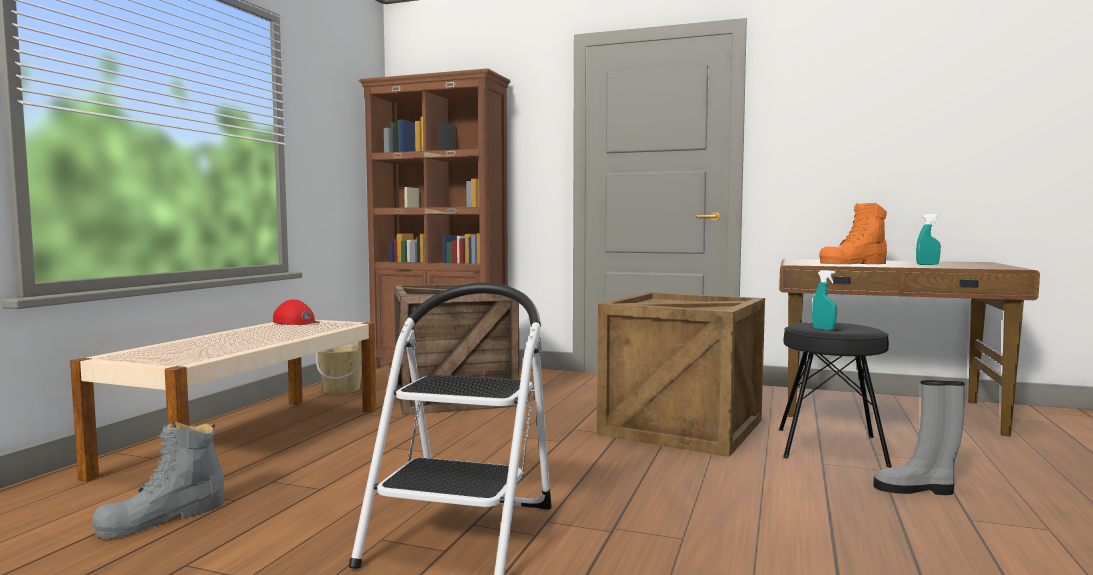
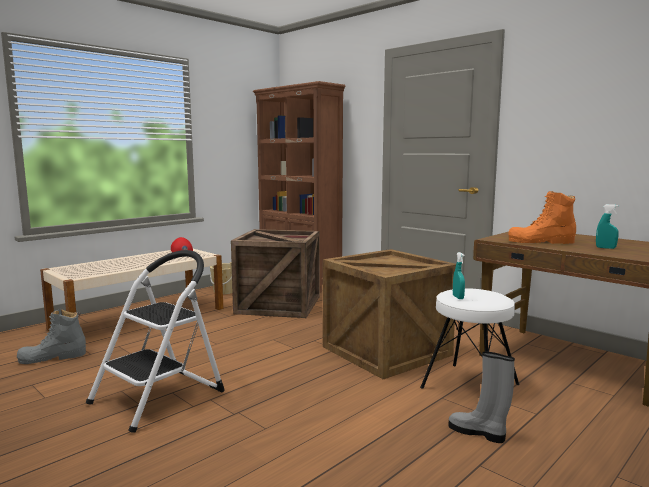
camera: 25 degrees right, 5 degrees up
(830, 447) = (470, 386): black stool -> white stool

